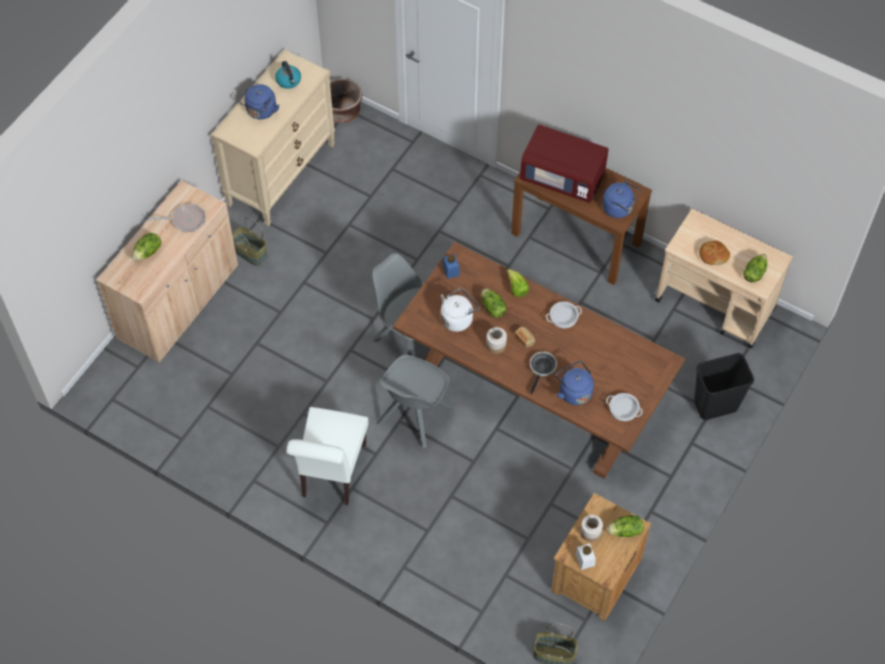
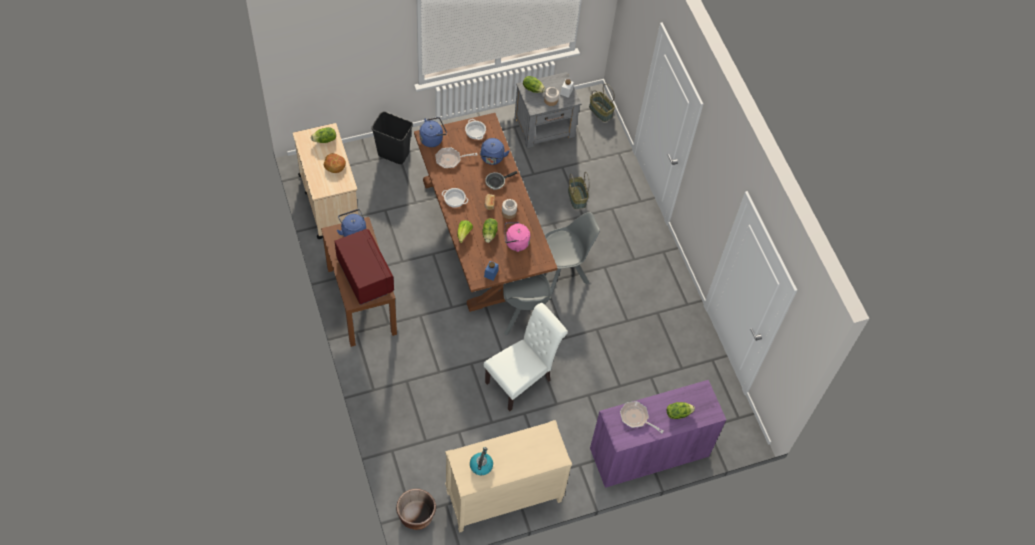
camera: 145 degrees left, 0 degrees up
(178, 302) = (649, 452): beige cabinet -> purple cabinet
(249, 253) = (574, 453): basket -> basket (577, 198)
(260, 112) = (522, 454): blue kettle -> blue kettle (432, 139)
(331, 474) = (639, 274): white chair -> white chair (522, 379)
(458, 318) = (515, 243): white kettle -> pink kettle
(594, 575) = (545, 127): brown nightstand -> grey nightstand
(614, 356) = (450, 159): none -> frying pan

